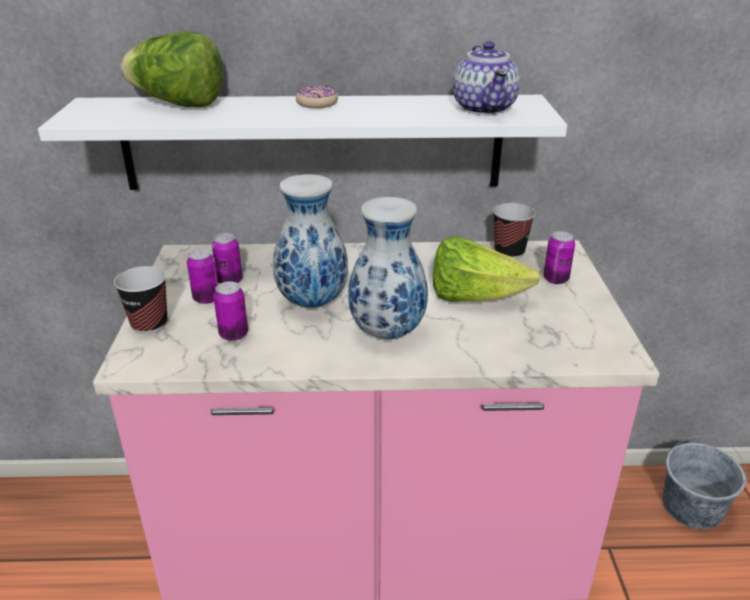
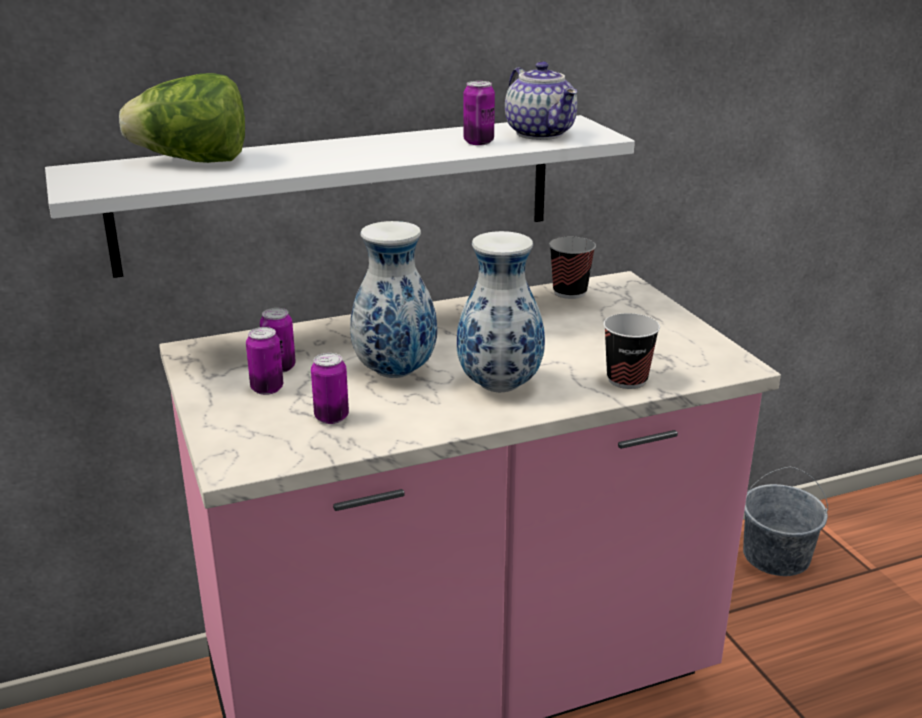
camera: 20 degrees left, 5 degrees down
(149, 324) = (221, 425): cup -> cup (627, 380)
(317, 103) = (356, 145): donut -> none
(474, 298) = (564, 340): lettuce -> none
(555, 279) = (633, 310): can -> can (478, 142)

